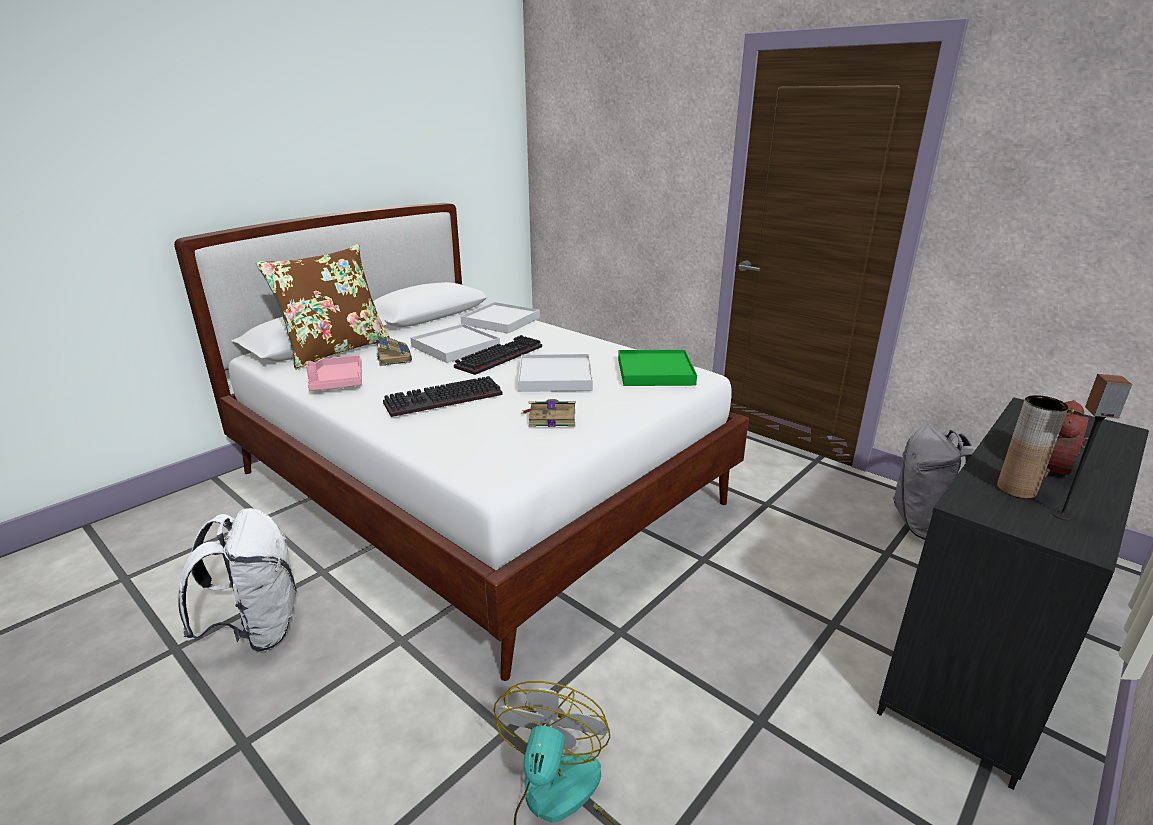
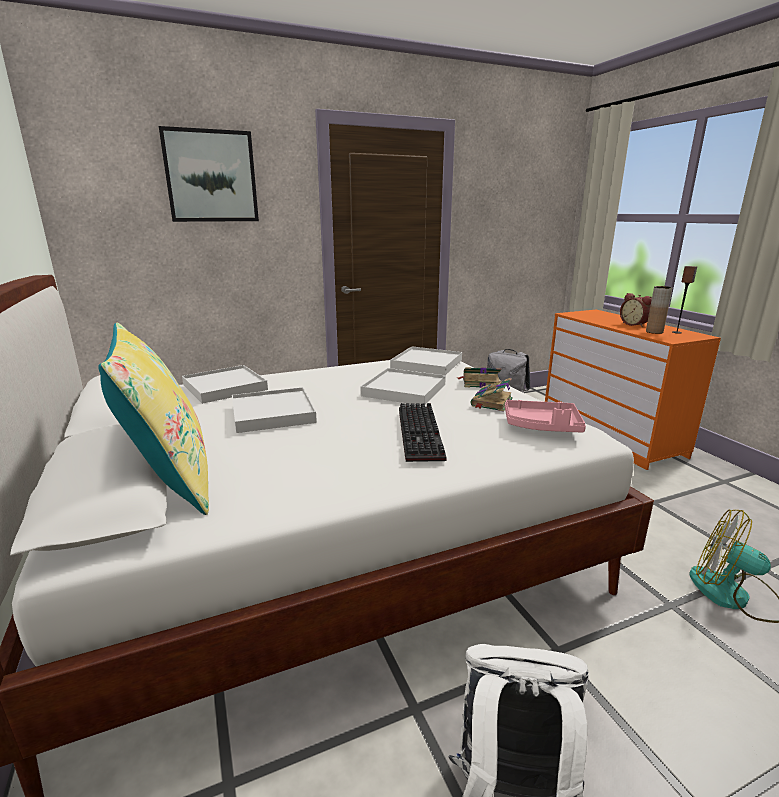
camera: 65 degrees left, 5 degrees down
(336, 350) = (170, 479): brown pillow -> yellow pillow
(337, 382) = (298, 486): pink tray -> pink tray (542, 426)
(394, 357) = (257, 446): book -> book (480, 383)
(499, 356) = (329, 400): keyboard -> none
(634, 120) = (211, 176): none -> picture
(655, 372) = (426, 364): green tray -> white tray
(983, 660) = (610, 434): black dresser -> orange dresser

